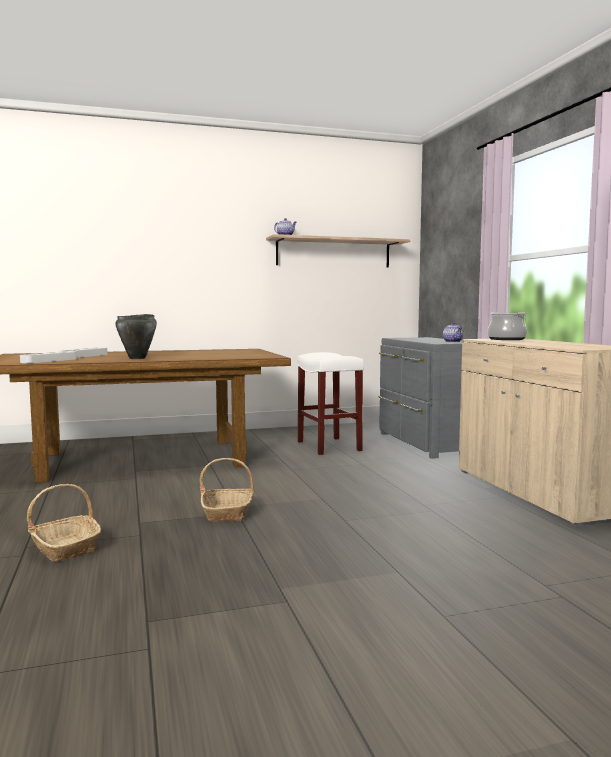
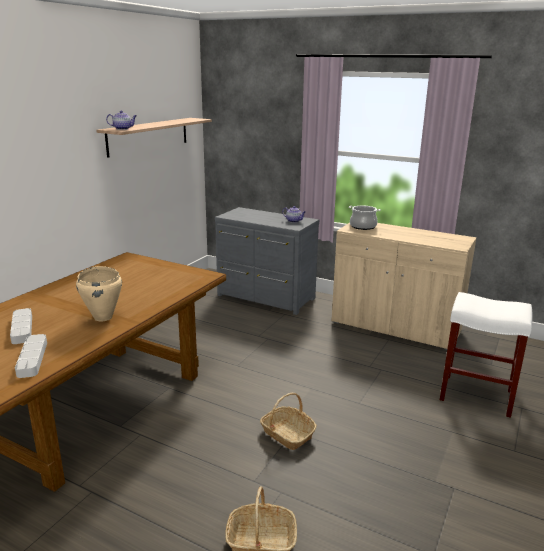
camera: 45 degrees left, 15 degrees up
(137, 358) = (103, 317): black cooking pot -> beige cooking pot
(329, 446) = (211, 325): white stool -> white stool (477, 395)

